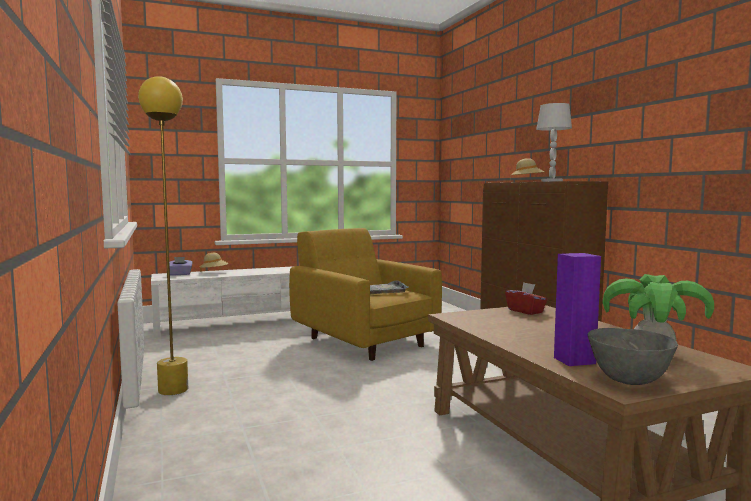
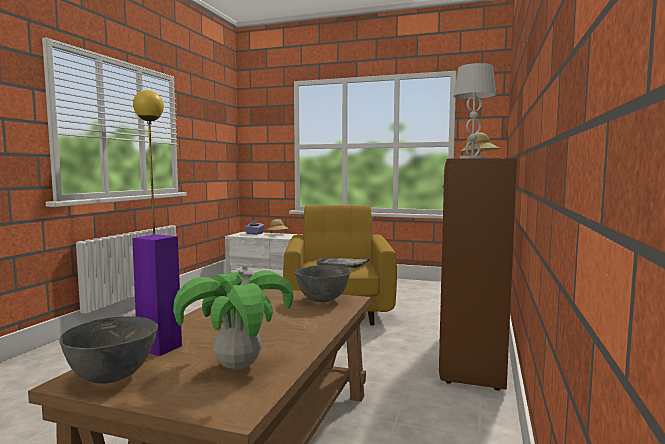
camera: 40 degrees right, 0 degrees up
(525, 311) = (322, 300): red tissue box -> grey bowl

